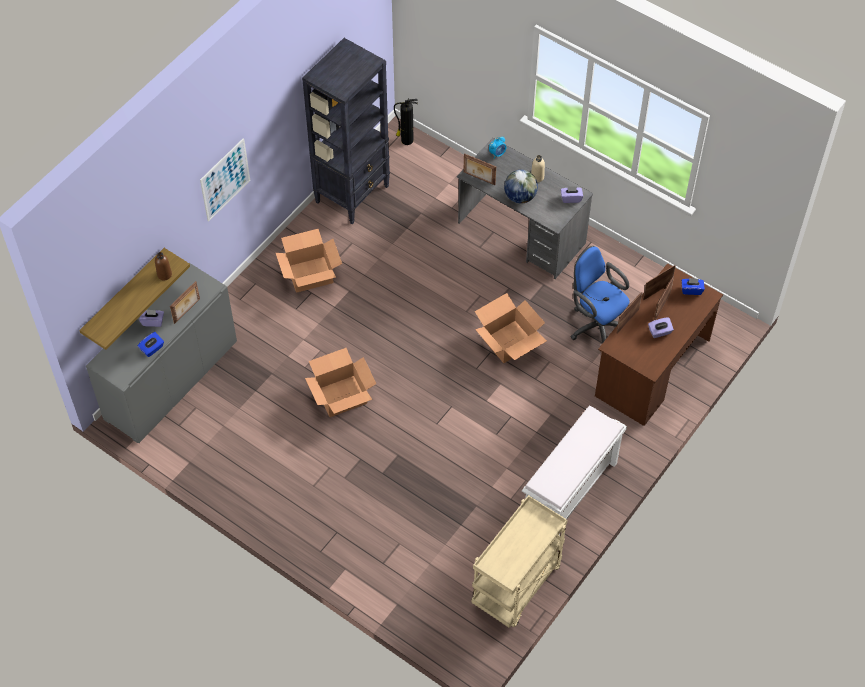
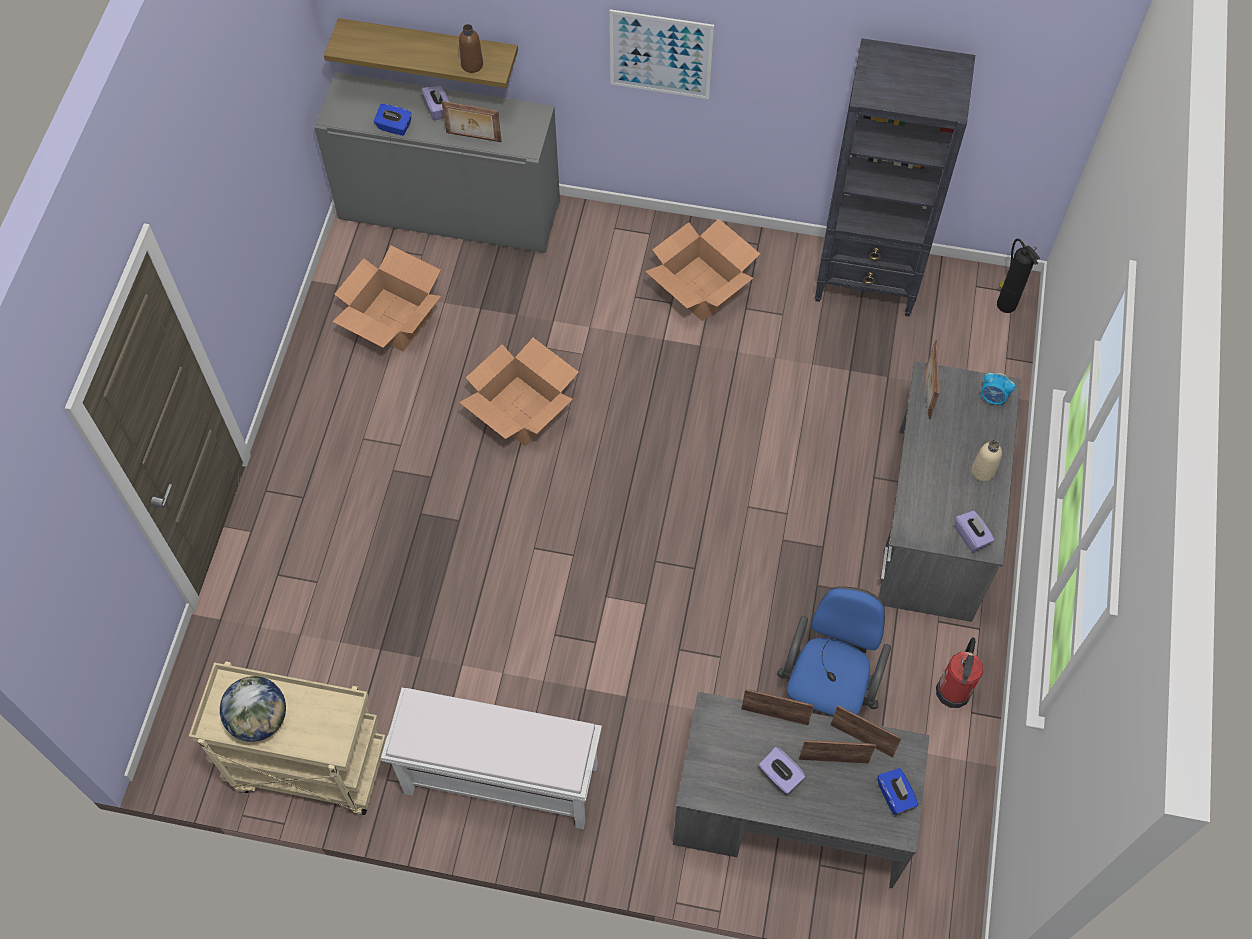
camera: 65 degrees right, 5 degrees up
(509, 342) = (726, 587): cardboard box -> cardboard box (393, 320)
(520, 197) = (928, 462): globe -> globe (260, 719)
(619, 268) = (953, 690): none -> fire extinguisher
(652, 368) = (789, 816): brown desk -> grey desk

